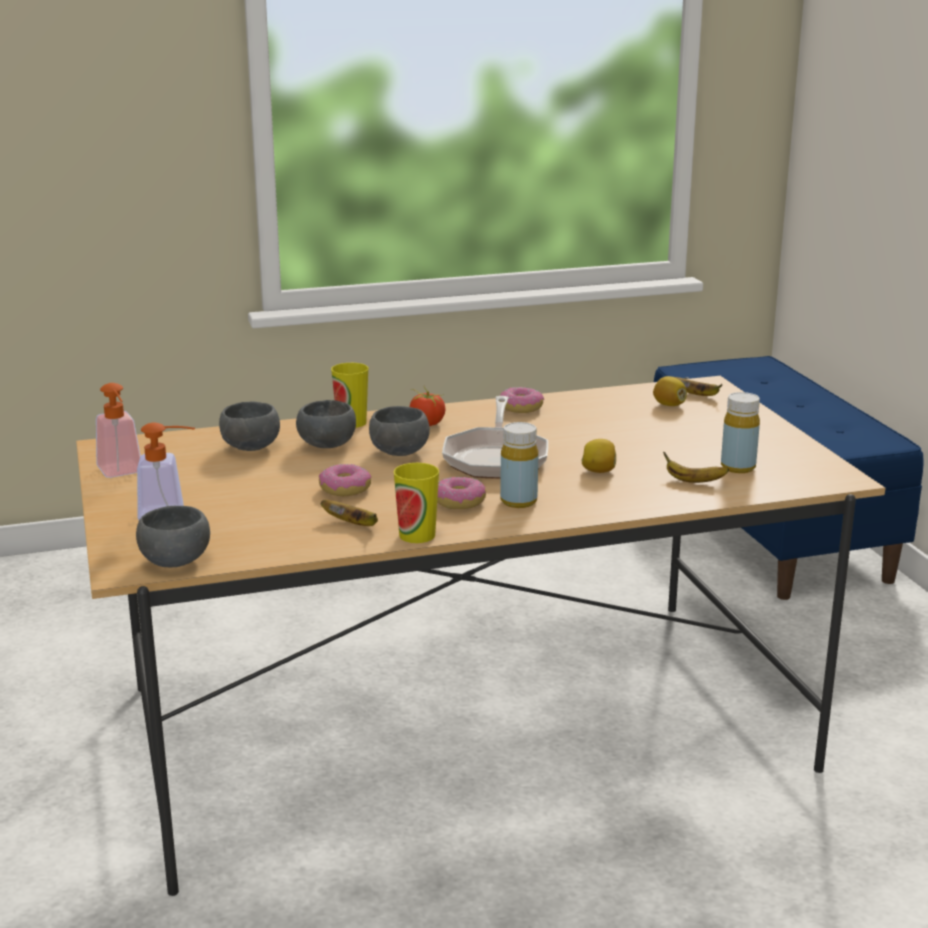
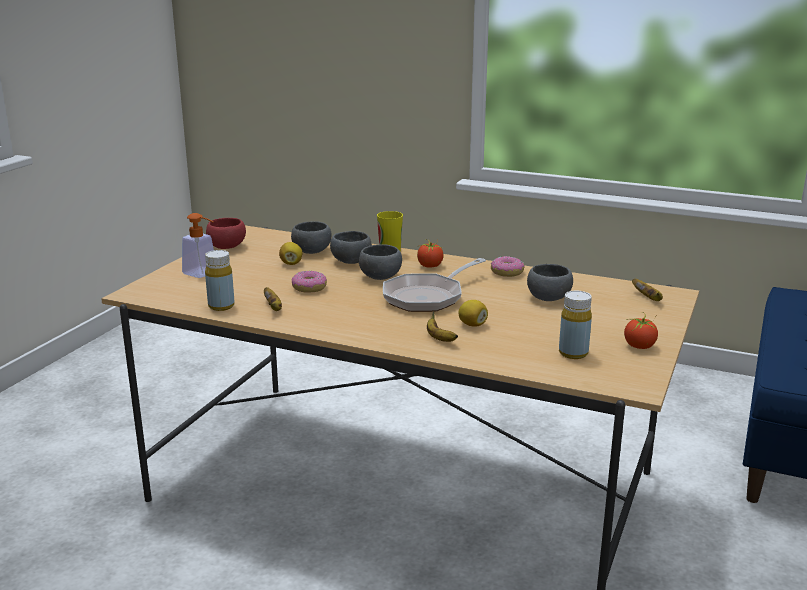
camera: 40 degrees right, 0 degrees up
(122, 473) = (228, 246): soap dispenser -> red bowl
(176, 560) = (160, 296): grey bowl -> grey bowl (549, 298)
(417, 535) = (291, 325): cup -> none
(459, 502) = (352, 315): donut -> none
(518, 501) = (385, 326): yellow bottle -> yellow bottle (221, 306)
(669, 405) = (613, 299): lemon -> lemon (291, 263)
(693, 481) = (521, 351): banana -> banana (439, 338)
(774, 442) = (639, 346): none -> tomato

